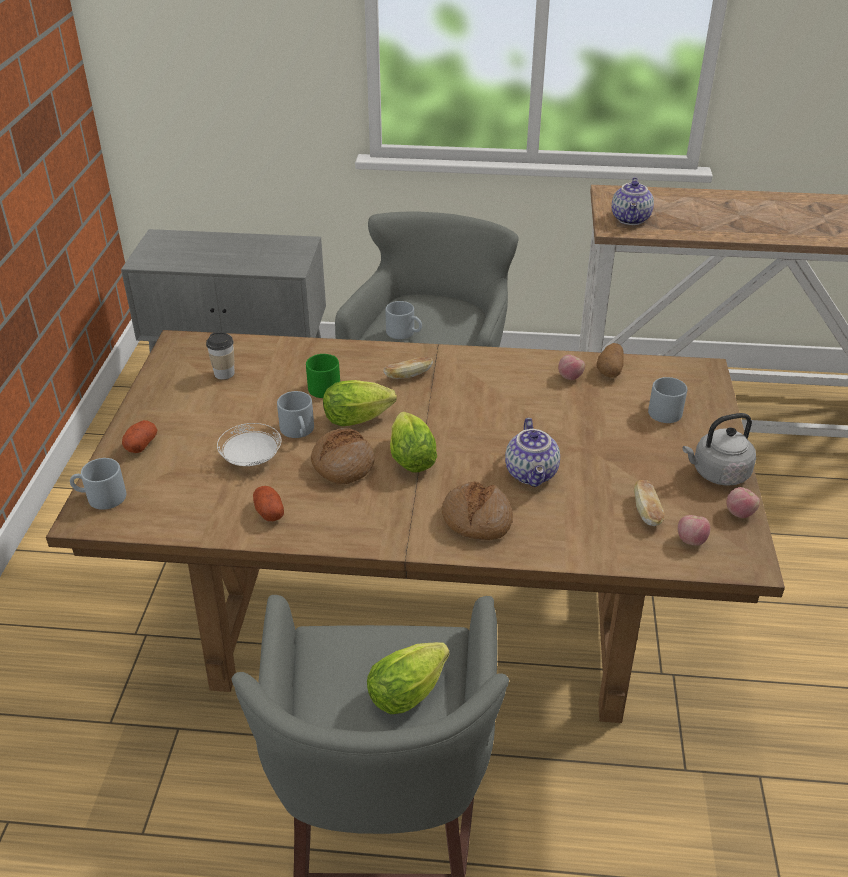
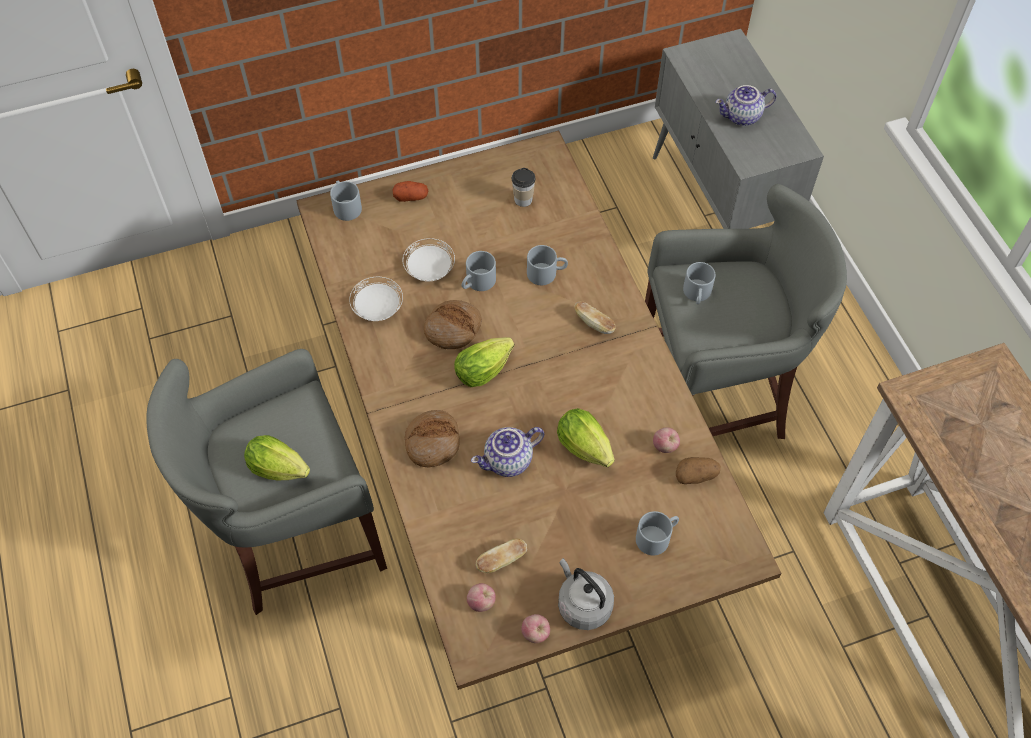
camera: 65 degrees right, 20 degrees up
(269, 512) = (378, 308): potato -> white plate
(326, 385) = (546, 272): green mug -> grey mug
(361, 418) = (516, 316): lettuce -> lettuce (587, 449)
(631, 219) = (942, 405): teapot -> teapot (742, 117)

